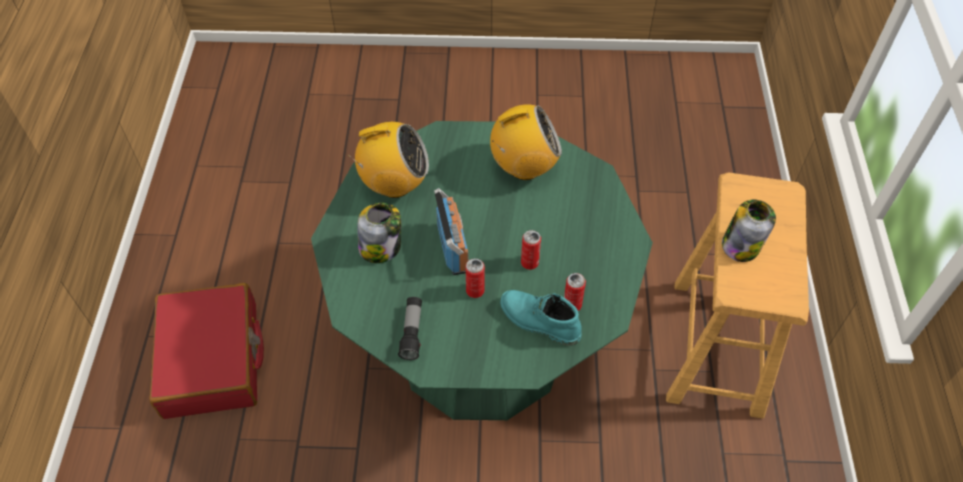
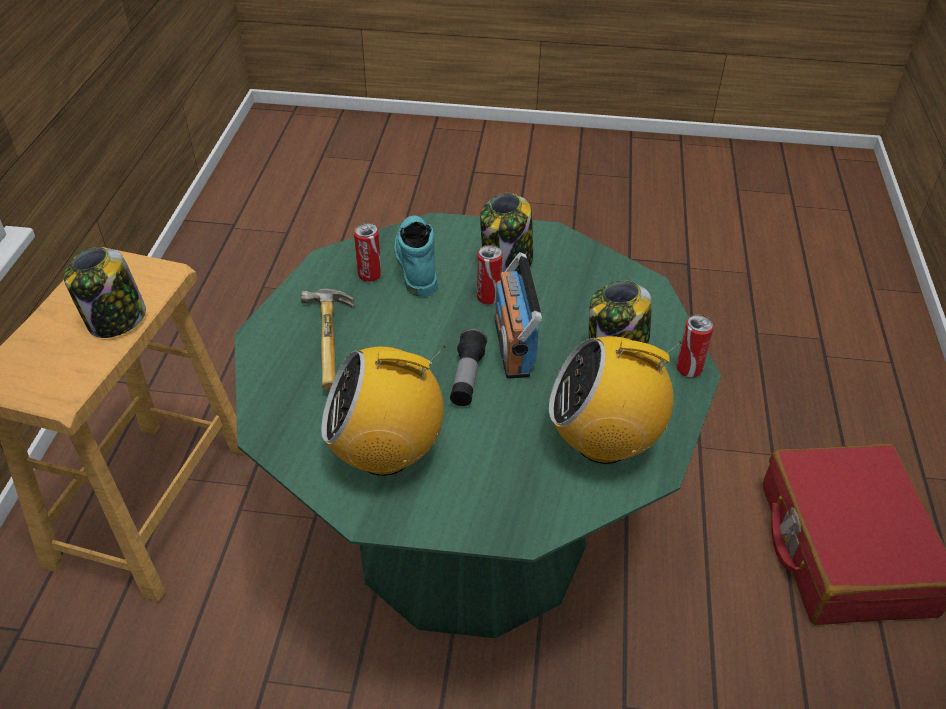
camera: 175 degrees left, 10 degrees down
(412, 332) = (568, 264): flashlight -> flashlight (467, 377)
(463, 329) = (507, 263): none -> jar
(529, 262) = (411, 322): can -> can (689, 369)
(538, 322) = (415, 263): turquoise boot -> turquoise boot turned 135 degrees counterclockwise
(579, 241) = (335, 342): none -> hammer

